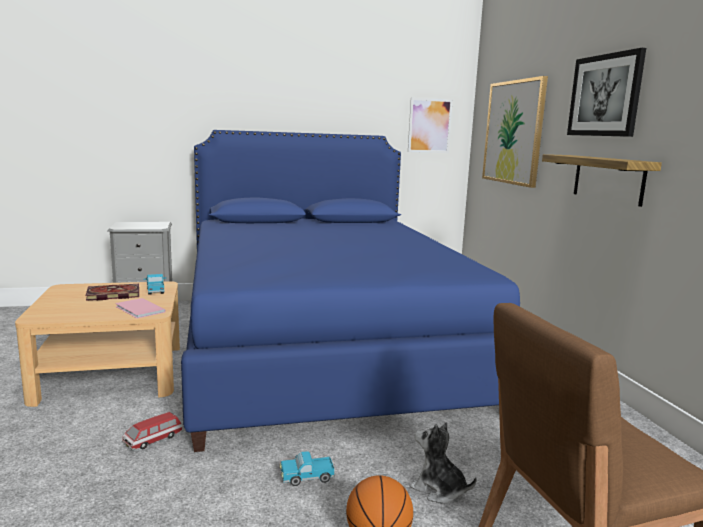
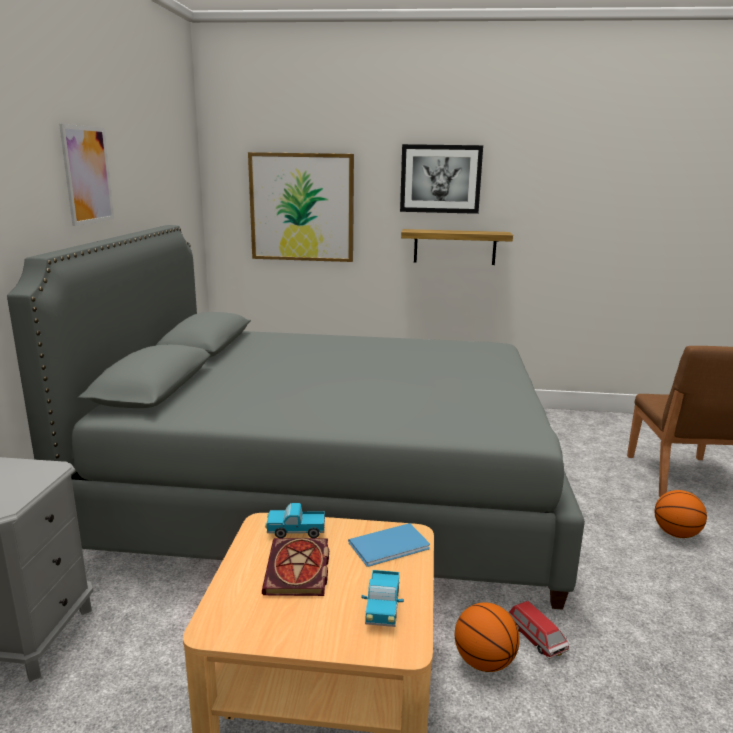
camera: 70 degrees left, 5 degrees up
(125, 419) = (484, 662): none -> basketball
(139, 310) = (391, 546): pink book -> blue book
(306, 478) = (603, 550): toy truck -> toy truck (382, 608)
(322, 348) = (331, 495): blue bed -> grey bed
(429, 125) = (183, 203): picture -> picture (87, 175)
(438, 489) = (612, 498): plush toy -> none

